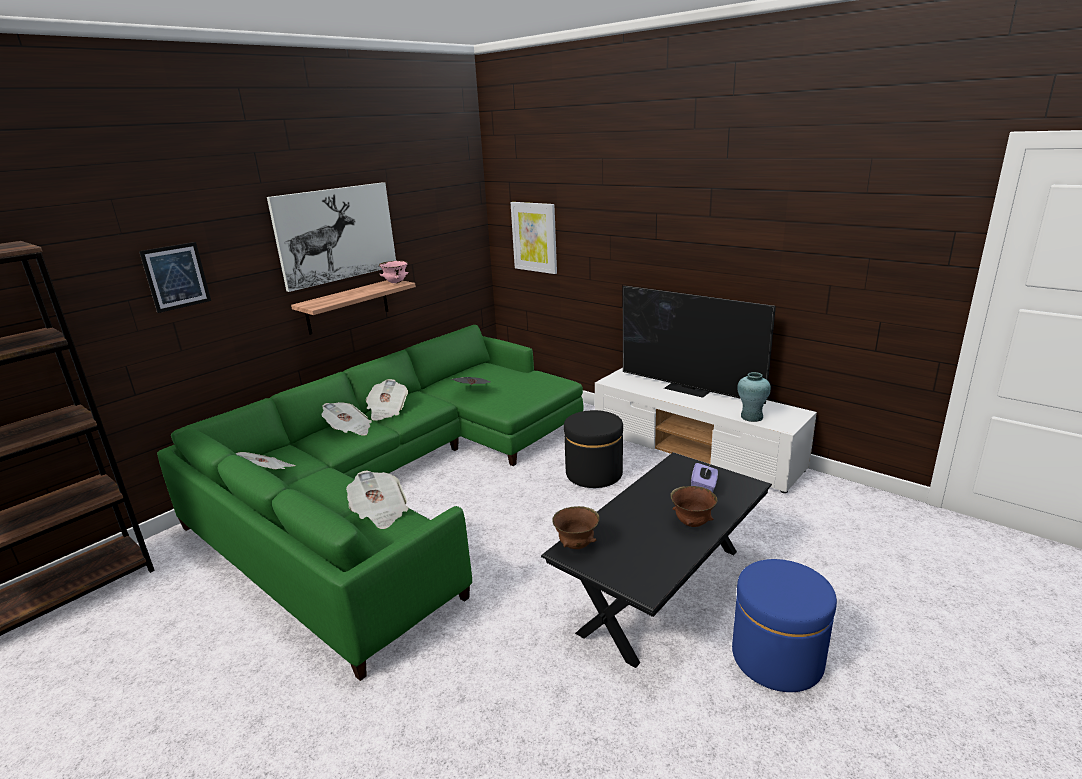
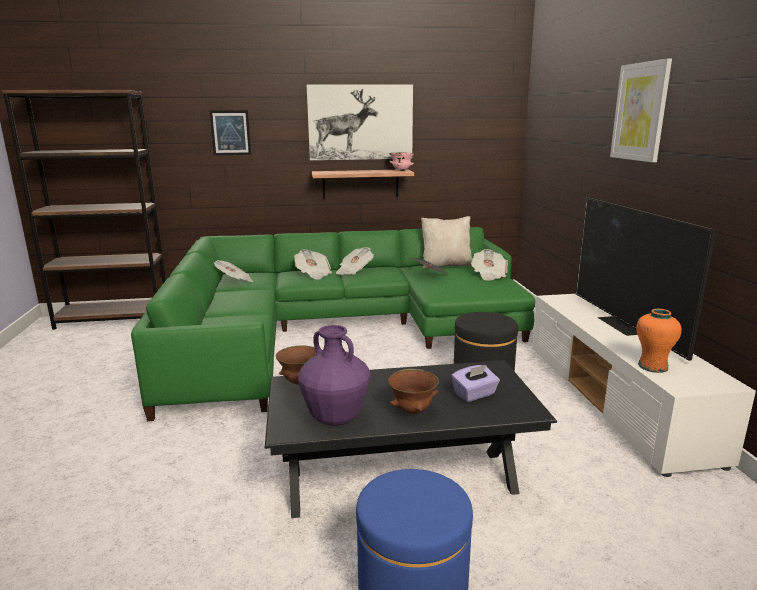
camera: 40 degrees right, 5 degrees down
(380, 512) = (244, 319): newspaper -> newspaper (489, 275)
(464, 374) = (446, 265): none -> beige pillow
(534, 237) = (549, 149): picture -> picture (640, 112)
(659, 559) = (336, 419): none -> purple vase
(751, 417) = (652, 366): turquoise vase -> orange vase

